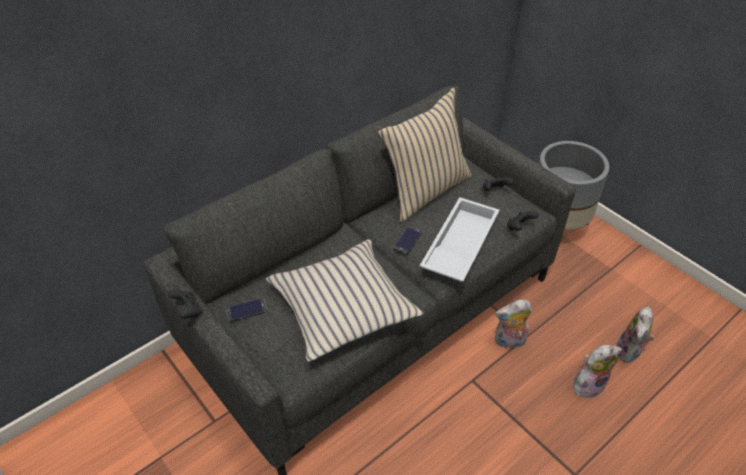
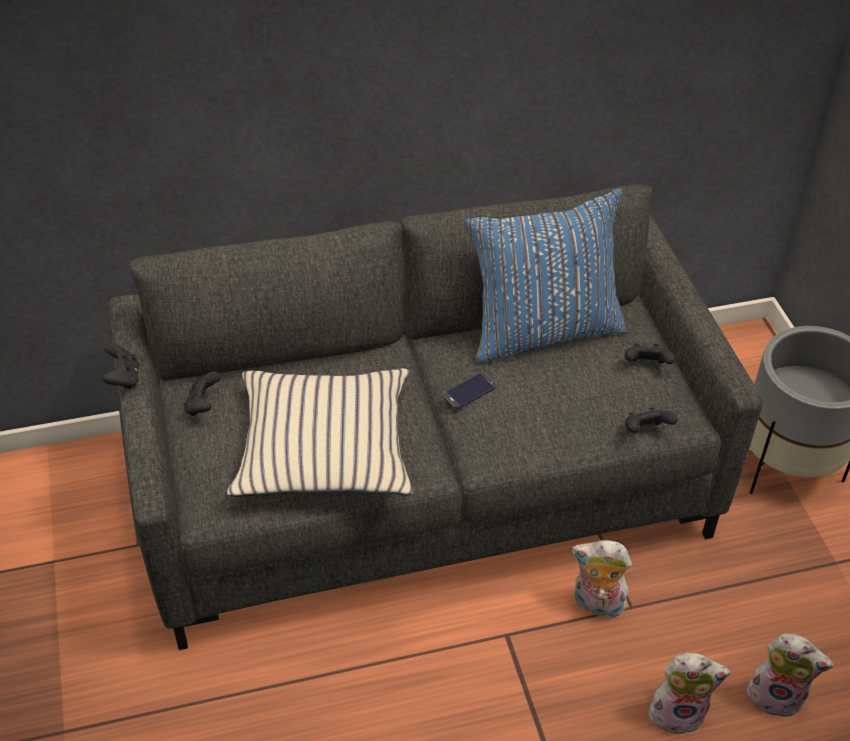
camera: 25 degrees right, 0 degrees up
(246, 310) = (203, 405): phone -> black game controller
(425, 190) = (542, 330): beige pillow -> blue pillow
(458, 245) = (536, 423): white tray -> none
(629, 352) = (777, 695): plush toy -> plush toy turned 120 degrees counterclockwise

